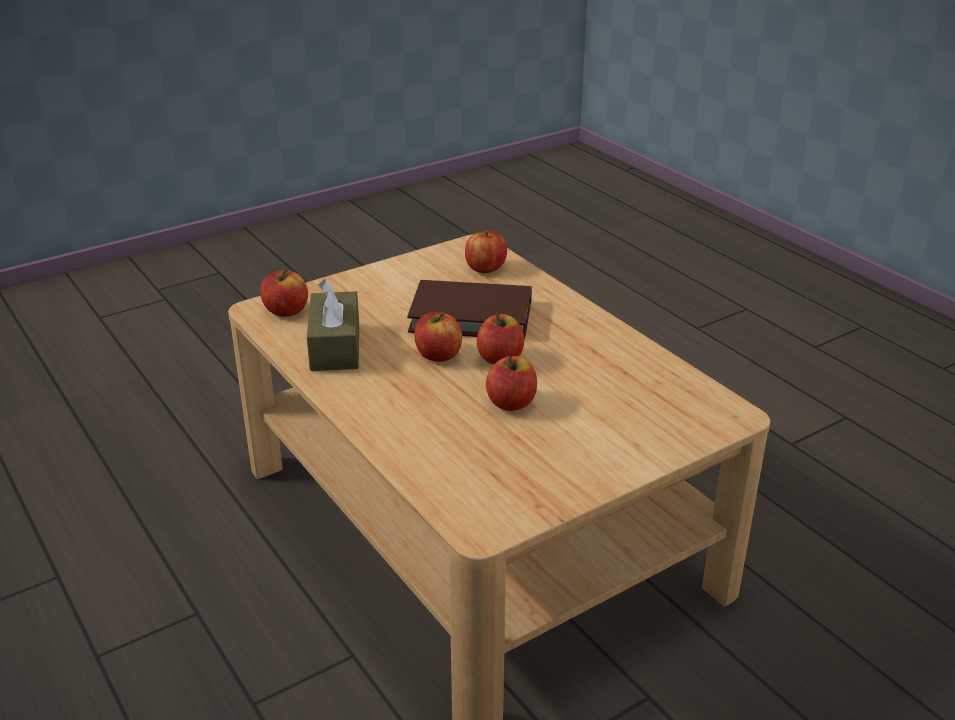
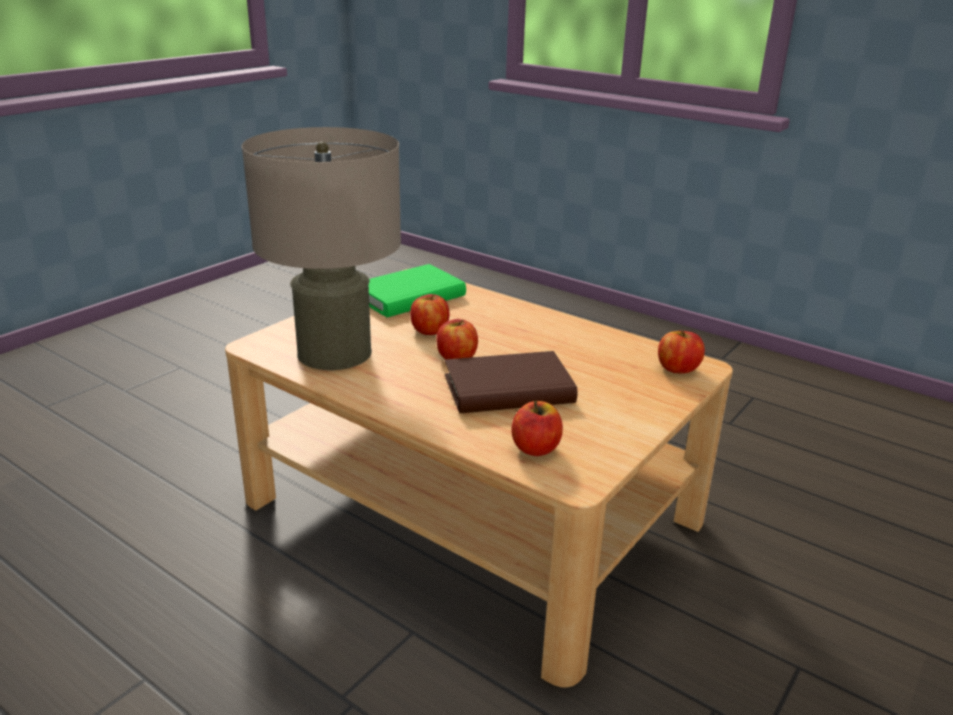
camera: 160 degrees right, 5 degrees down
(335, 346) = (599, 347): brown tissue box -> none
(438, 355) = (510, 353): apple -> none
(510, 474) = (409, 297): none -> green book
(636, 387) = (335, 353): none -> beige table lamp

